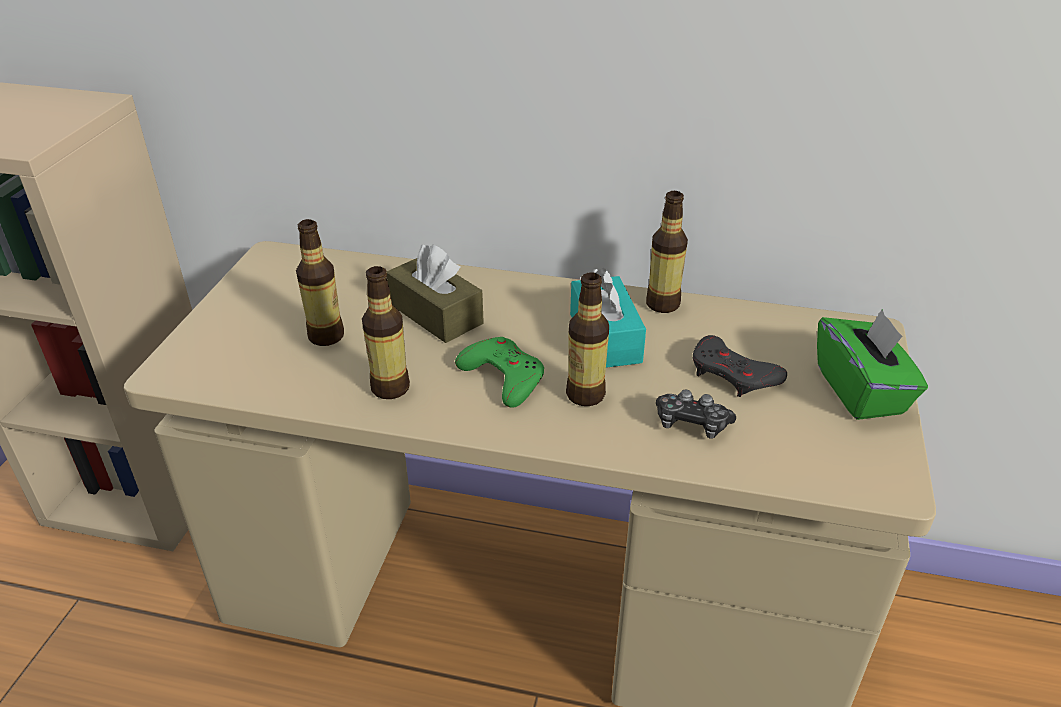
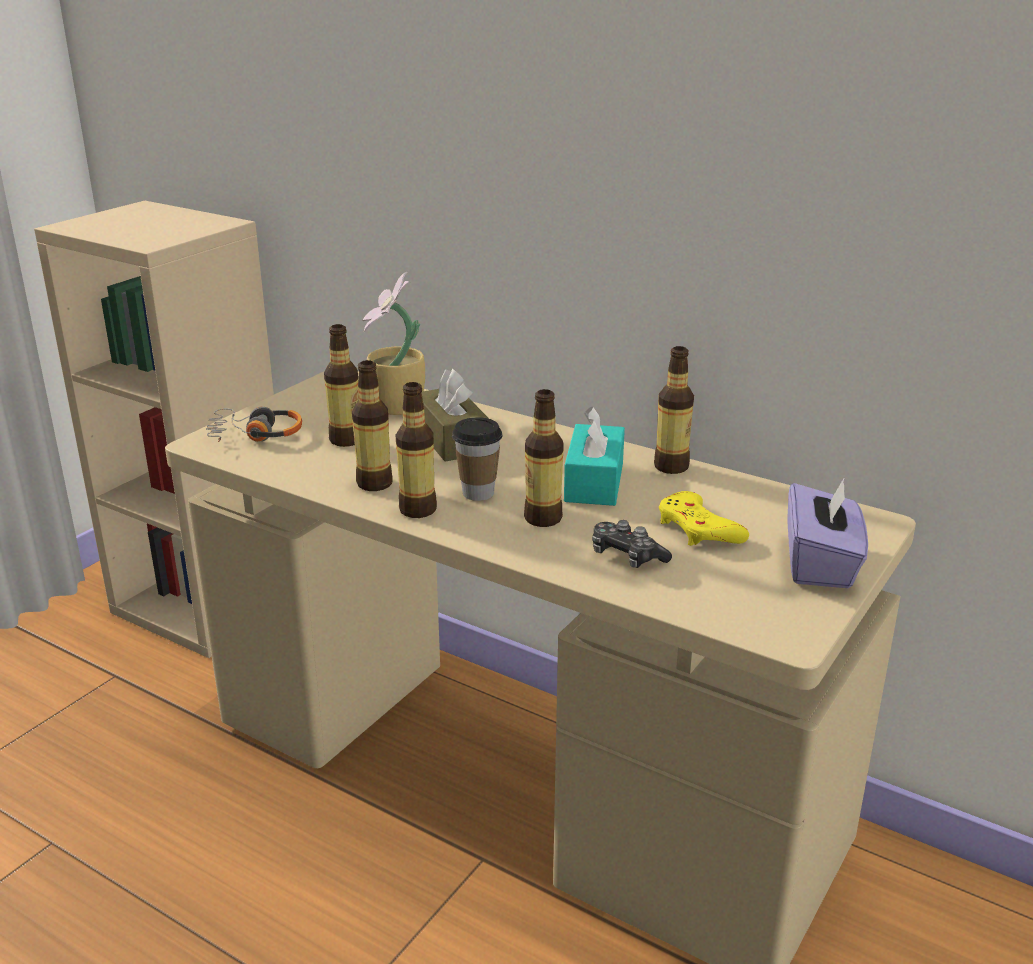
camera: 20 degrees right, 10 degrees down
(221, 350) = (255, 435): none -> headphones
(356, 284) = (397, 408): none -> potted plant
(455, 412) = (418, 510): none -> bottle
(503, 377) = (478, 493): green game controller -> cup
(733, 374) = (698, 529): grey game controller -> yellow game controller
(861, 390) = (820, 564): green tissue box -> purple tissue box

